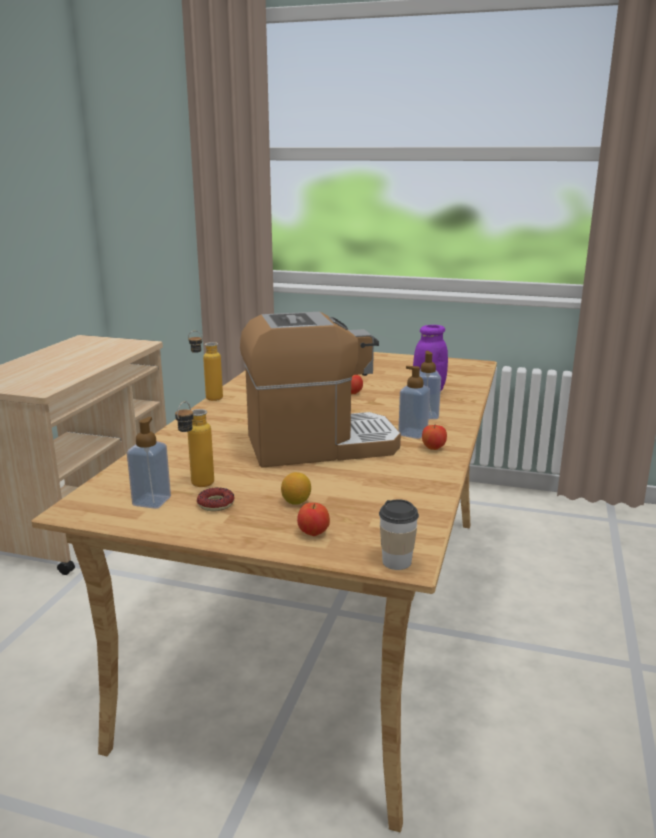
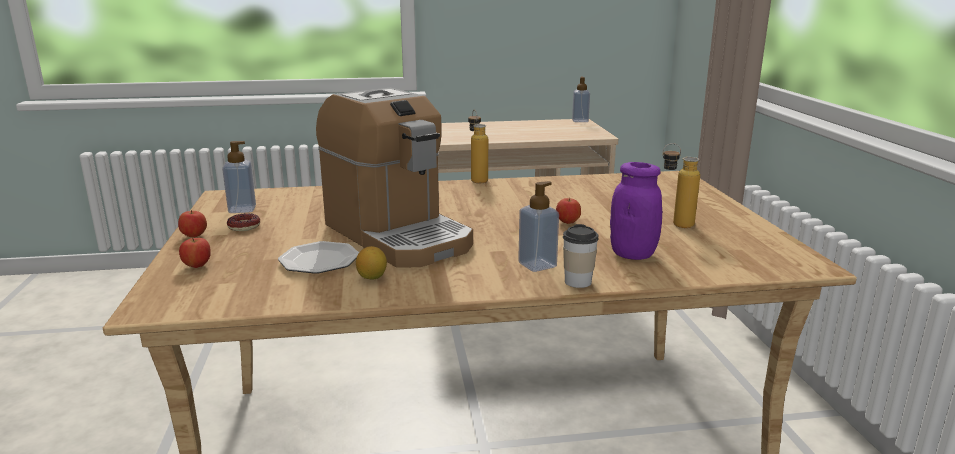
camera: 65 degrees right, 0 degrees up
(197, 487) = (275, 215): bottle -> bottle (674, 225)
(296, 502) = (259, 249): lemon -> lemon (372, 277)
(352, 479) = (320, 260): none -> plate
(396, 562) = (146, 304): cup -> cup (578, 282)
(413, 434) = (469, 267): soap dispenser -> soap dispenser (580, 121)
(433, 448) = (432, 283): apple -> apple (194, 236)

